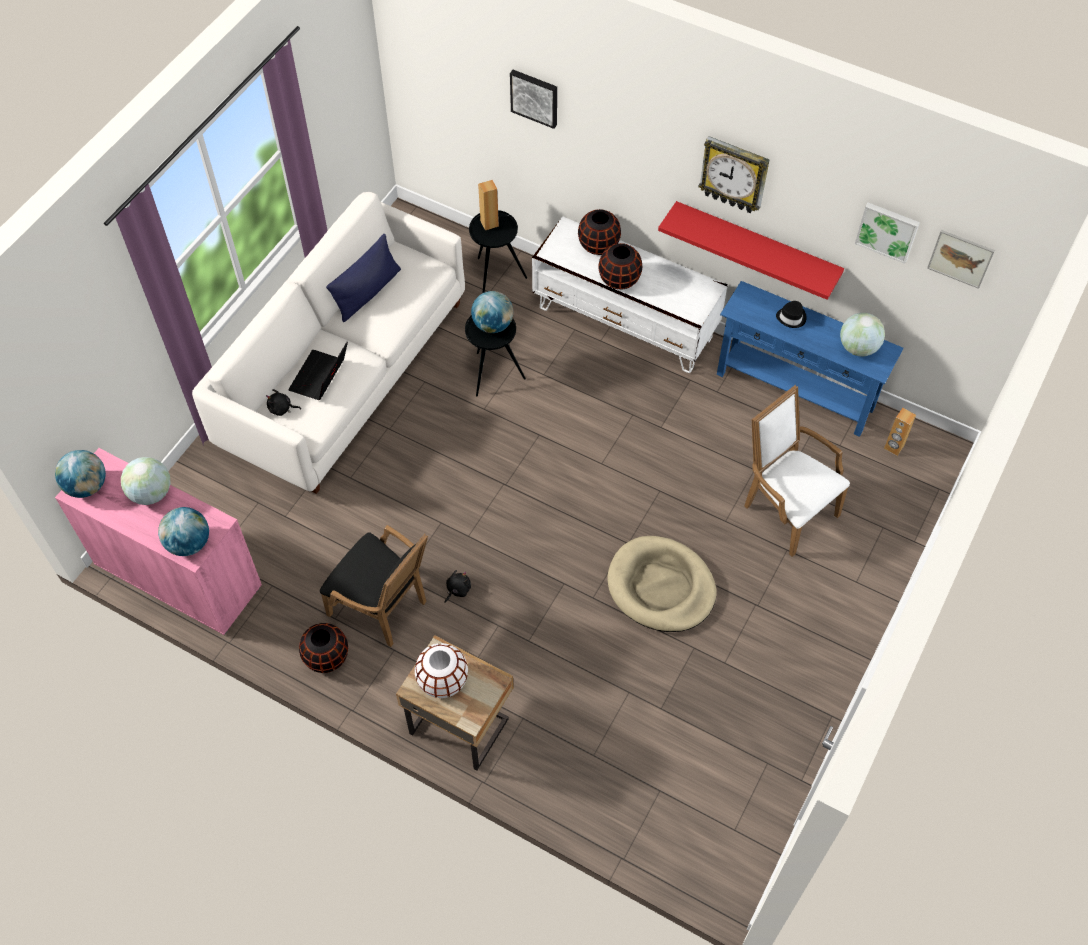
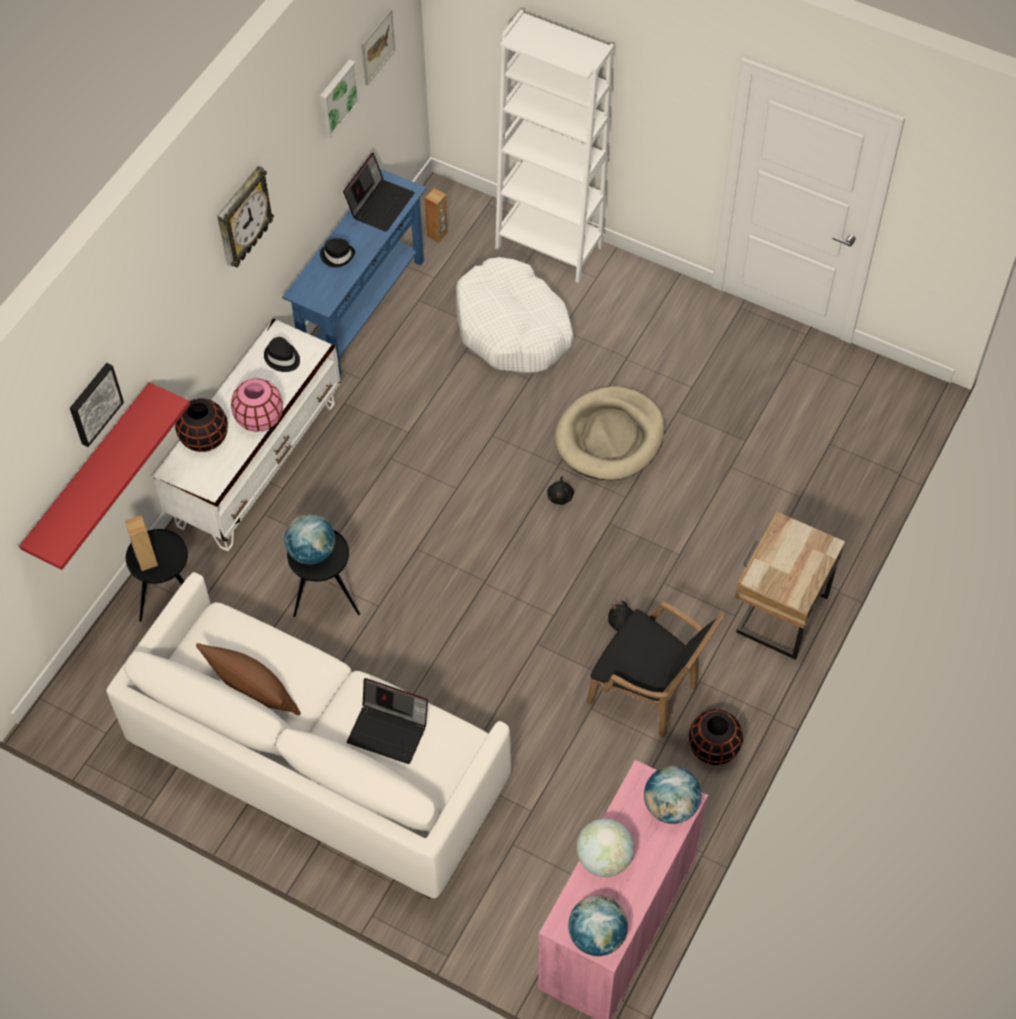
camera: 90 degrees left, 0 degrees up
(282, 409) = (432, 773): black plush toy -> black plush toy (560, 496)
(367, 292) = (253, 690): blue pillow -> brown pillow
(383, 609) = (650, 695): black armchair -> black armchair turned 90 degrees clockwise
(443, 680) = (788, 572): white vase -> none
(619, 280) = (260, 419): black vase -> pink vase
(684, 292) = (282, 358): none -> black hat
(756, 245) = (275, 252): red shelf -> red shelf (89, 473)
(785, 508) = (513, 328): white armchair -> white dog bed
(858, 347) = (380, 204): globe -> laptop
(891, 541) = (549, 246): none -> white bookcase

